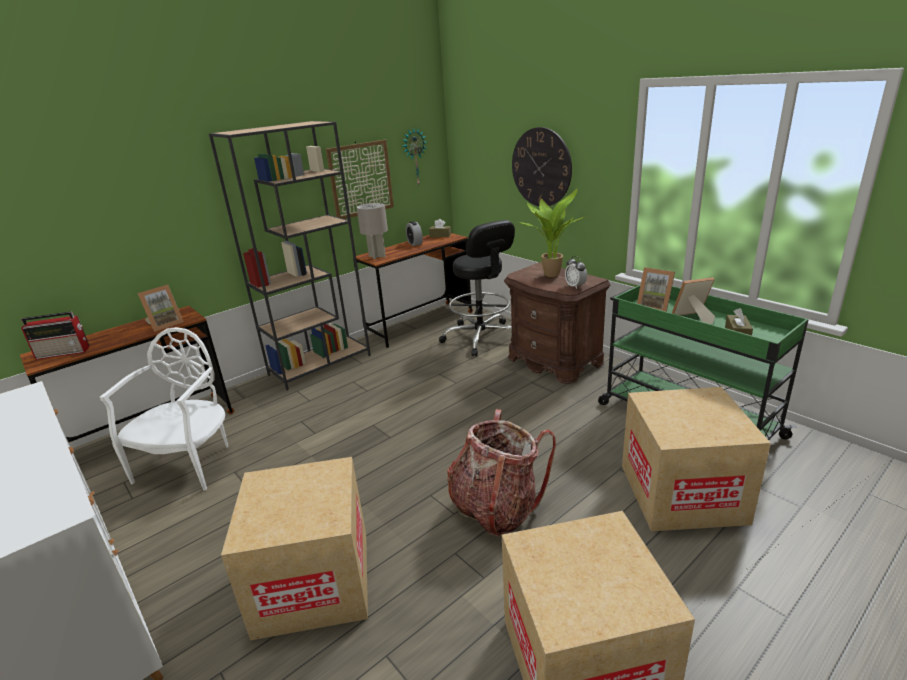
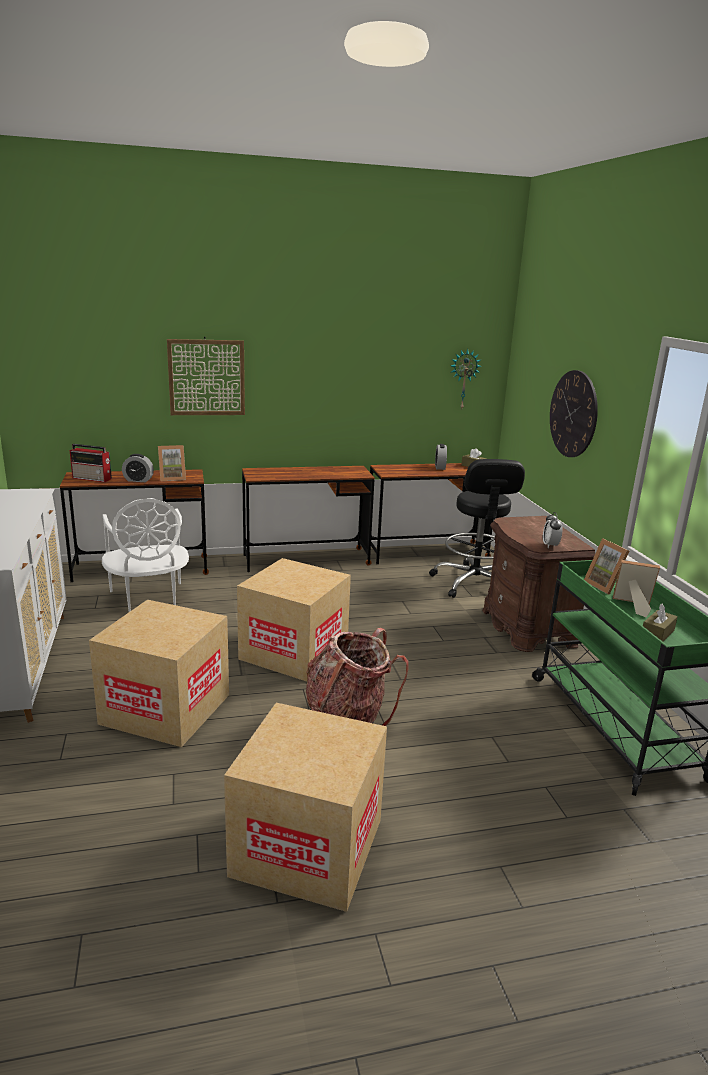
camera: 25 degrees right, 5 degrees down
(126, 338) = (138, 480): none -> alarm clock
(189, 463) = (148, 599): white chair -> white chair turned 120 degrees clockwise
(320, 364) = (306, 560): bookcase -> brown desk
(360, 178) = (396, 389): picture -> picture (206, 376)
(377, 256) = (391, 470): grey table lamp -> none
(550, 274) = (540, 529): potted plant -> none
(682, 493) = (532, 779): cardboard box -> cardboard box (294, 652)

